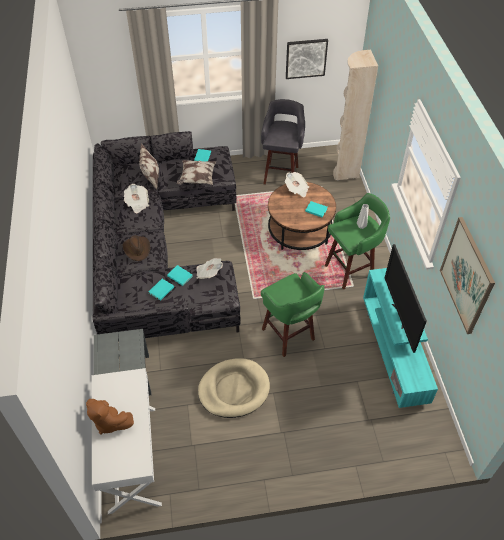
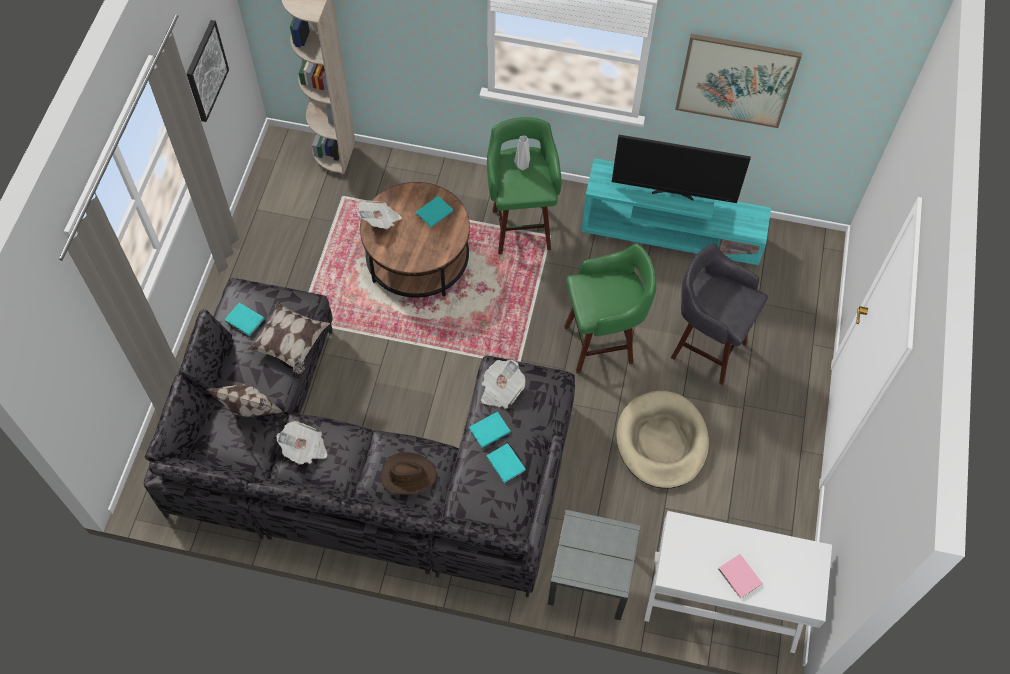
camera: 70 degrees left, 10 degrees up
(109, 422) = (739, 577): brown plush toy -> pink book
(281, 174) = (286, 238): grey stool -> grey stool (705, 348)

